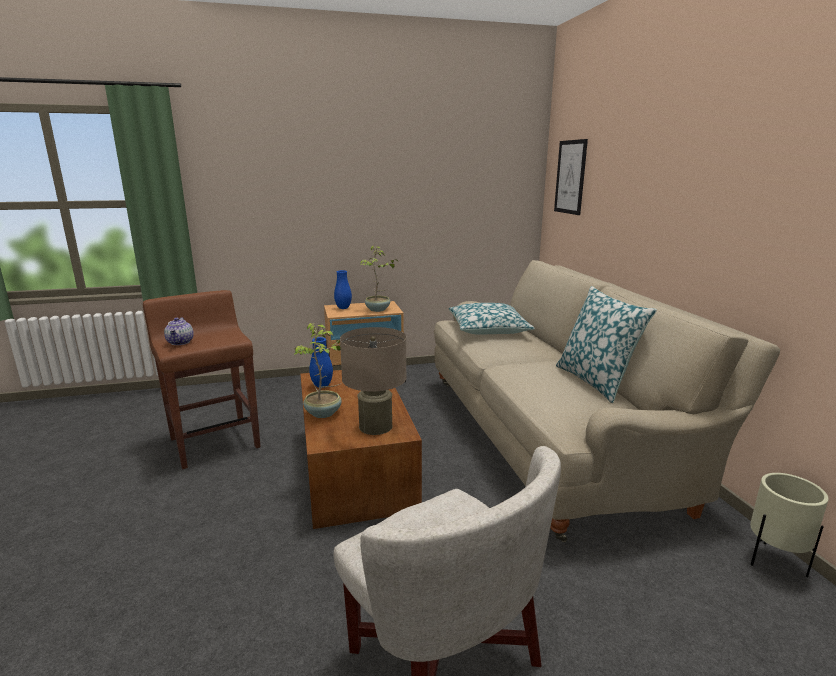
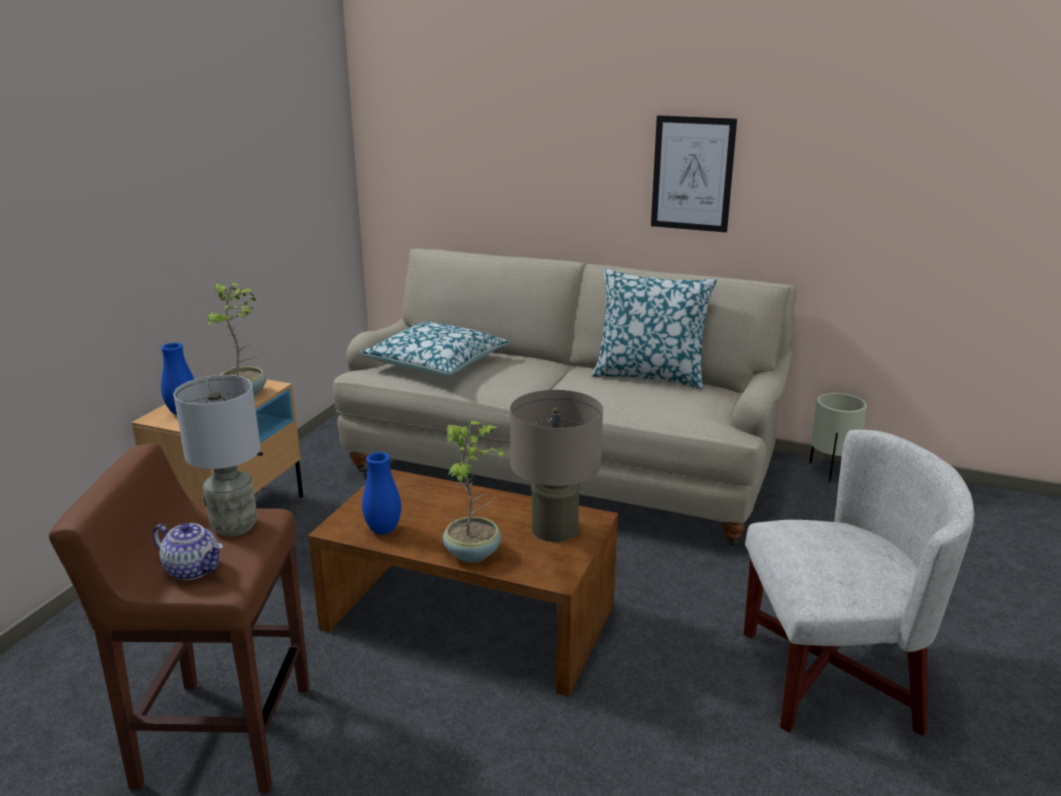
camera: 55 degrees left, 5 degrees up
(223, 337) = (233, 526): none -> grey table lamp
(570, 177) = (422, 121): picture -> picture (692, 174)

